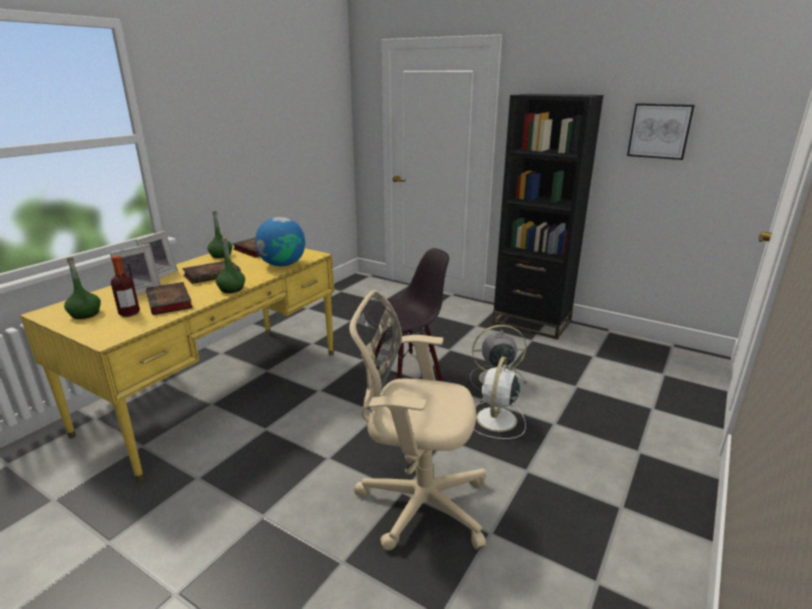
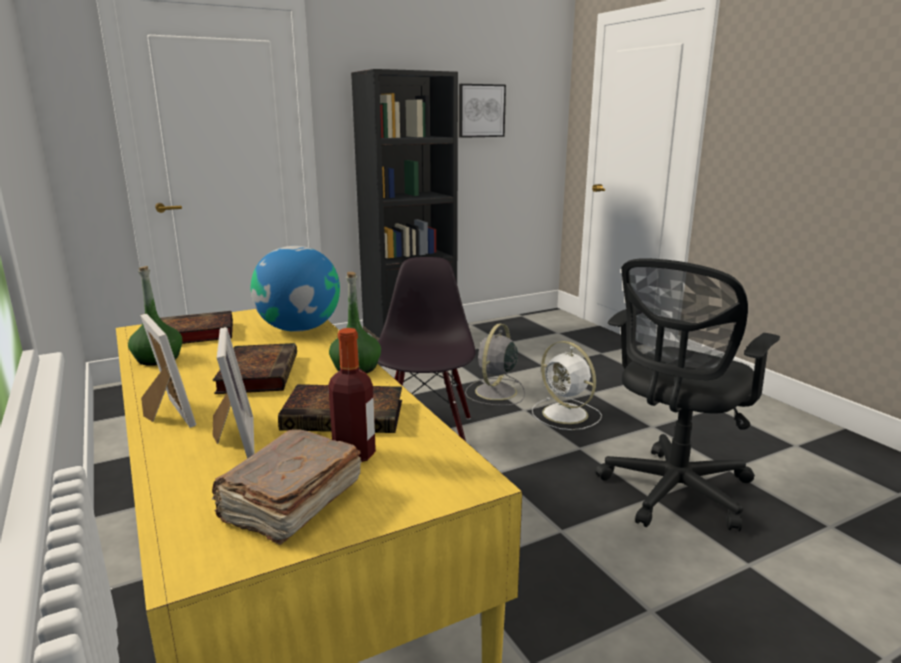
camera: 60 degrees left, 5 degrees down
(85, 314) = (290, 504): green bottle -> brown book
(417, 502) = (672, 493): beige office chair -> black office chair

